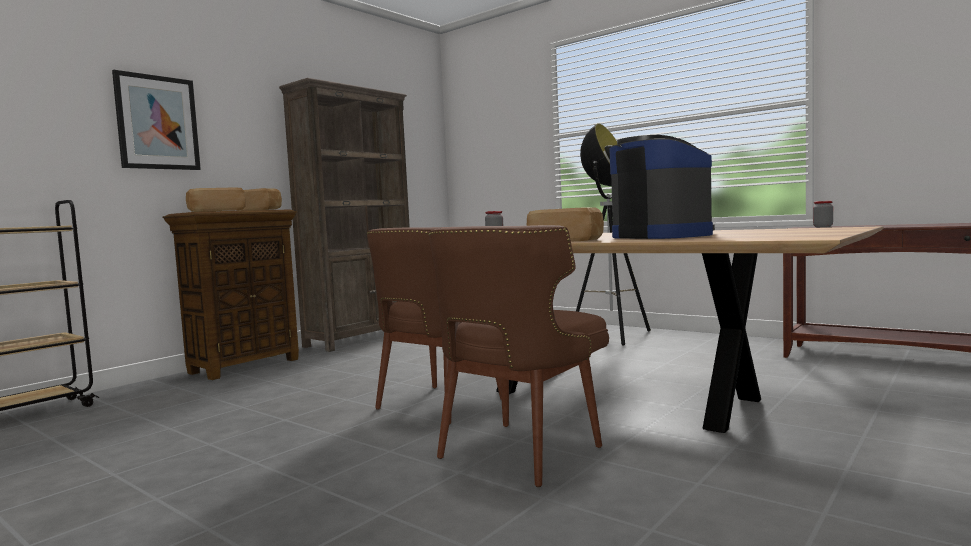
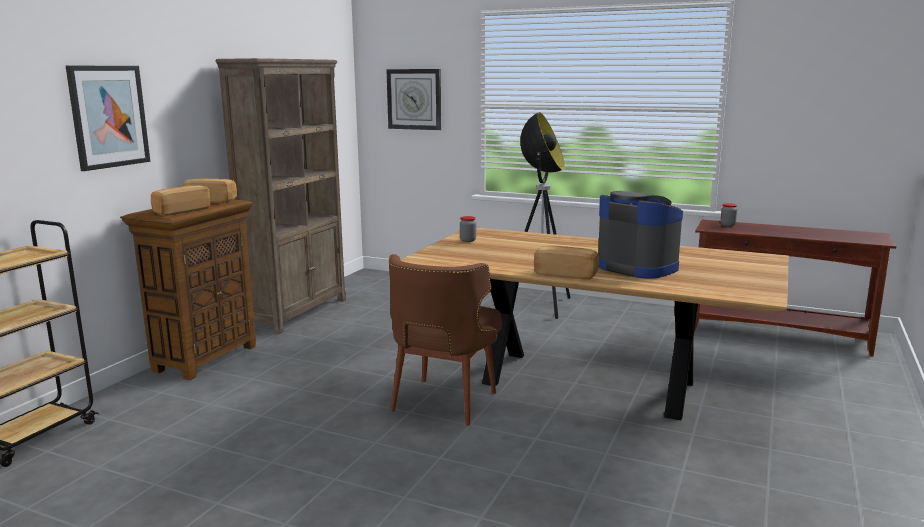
camera: 15 degrees left, 10 degrees up
(495, 139) = (414, 99): none -> wall clock
(521, 452) = (545, 451): brown chair -> none

